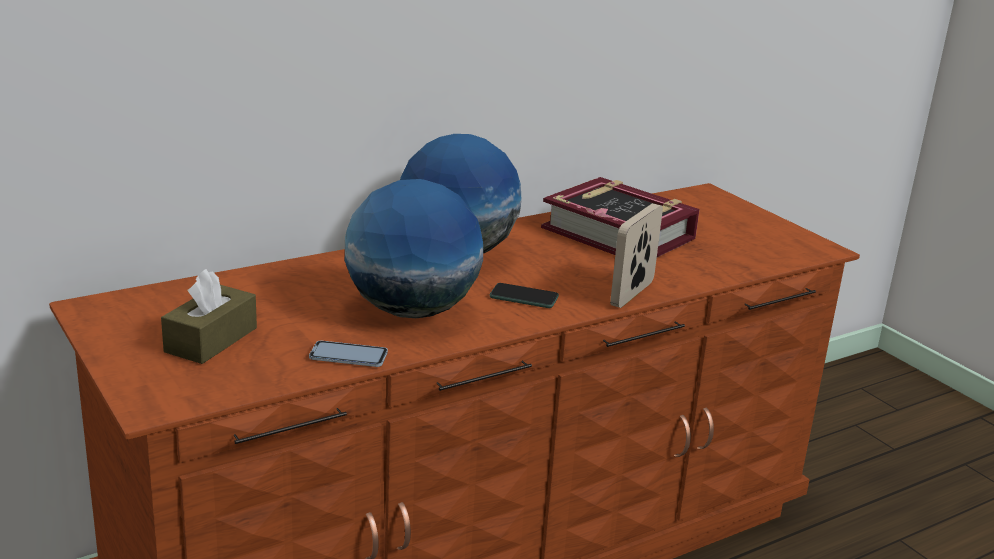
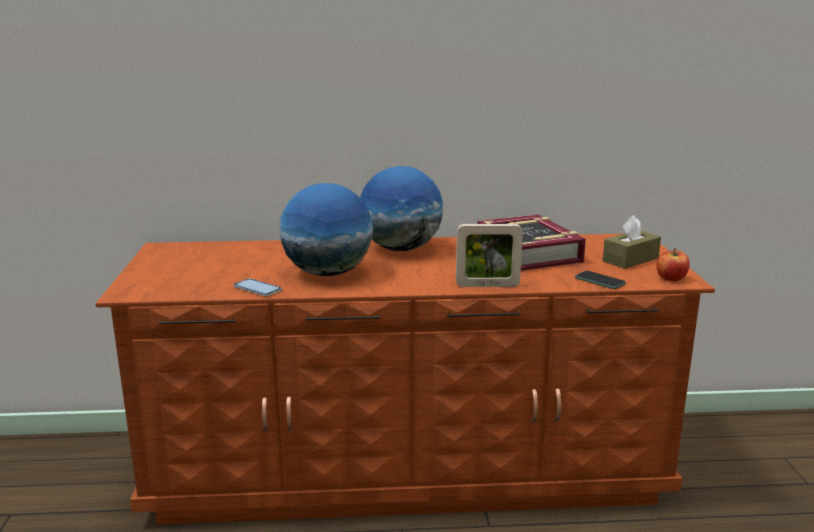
camera: 30 degrees right, 5 degrees down
(211, 340) = (196, 270): brown tissue box -> brown tissue box (630, 259)
(524, 297) = (409, 276): phone -> phone (600, 281)
(632, 294) = (487, 285): picture frame -> picture frame turned 150 degrees counterclockwise
(806, 247) = (671, 278): none -> apple

